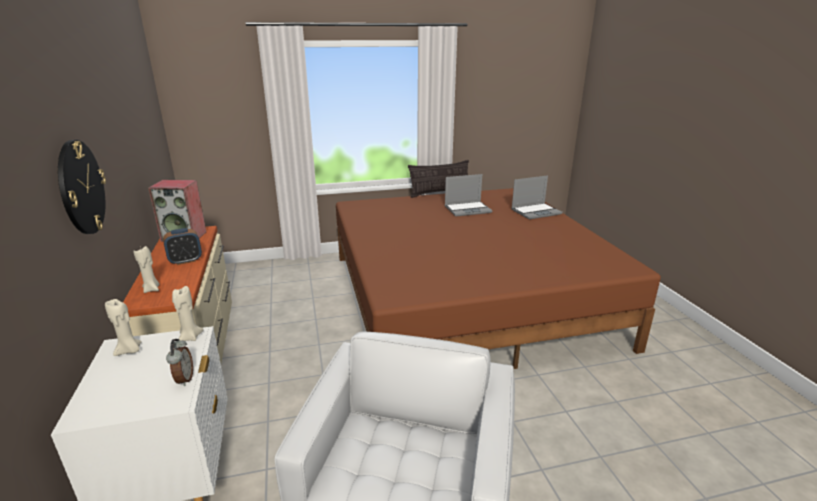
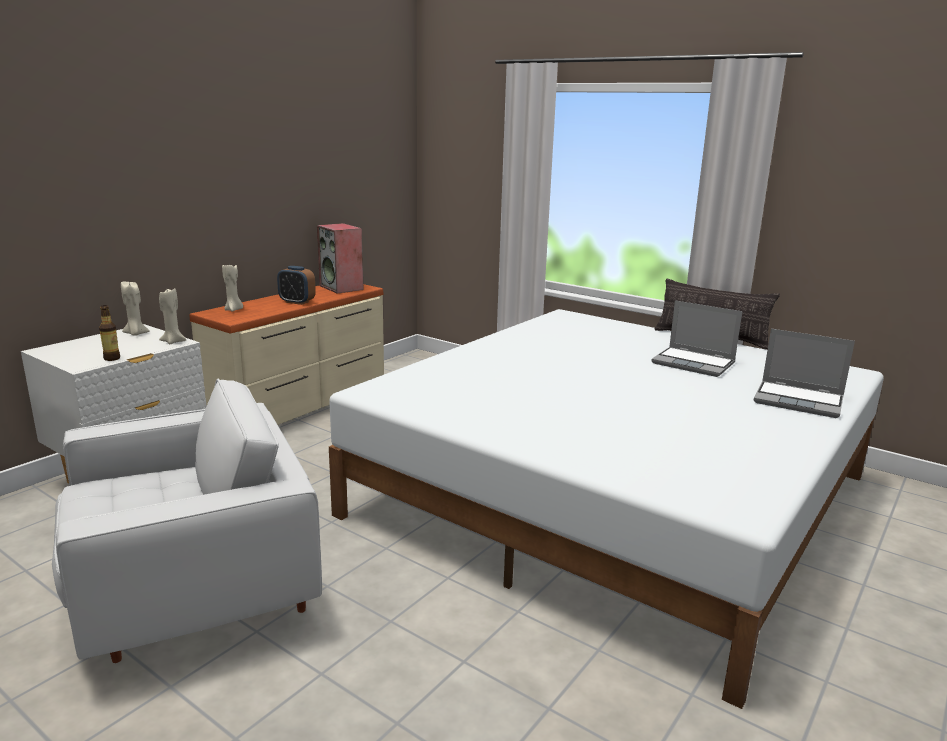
camera: 50 degrees right, 5 degrees down
(81, 187) = (182, 191): wall clock -> none
(184, 379) = (112, 358): alarm clock -> bottle
(466, 298) = (614, 496): brown bed -> white bed

